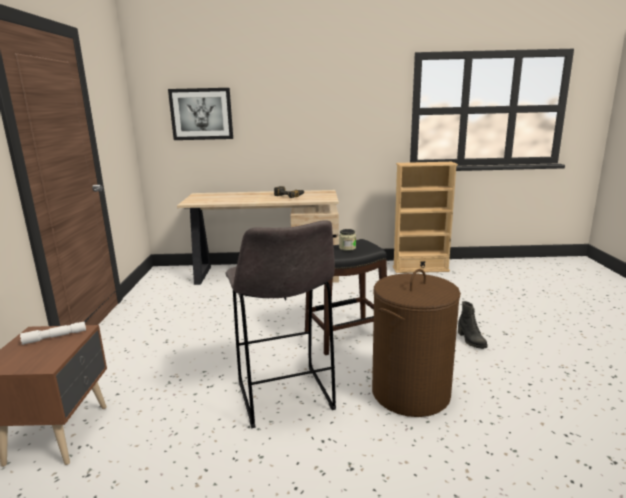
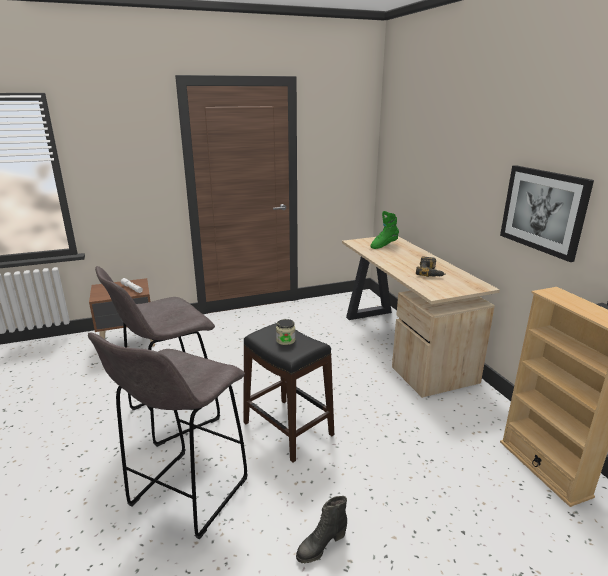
camera: 70 degrees right, 5 degrees up
(201, 114) = (413, 156): picture -> picture (543, 210)
(214, 197) = (383, 245): none -> green boot
(410, 393) = (187, 494): brown laundry basket -> grey stool

